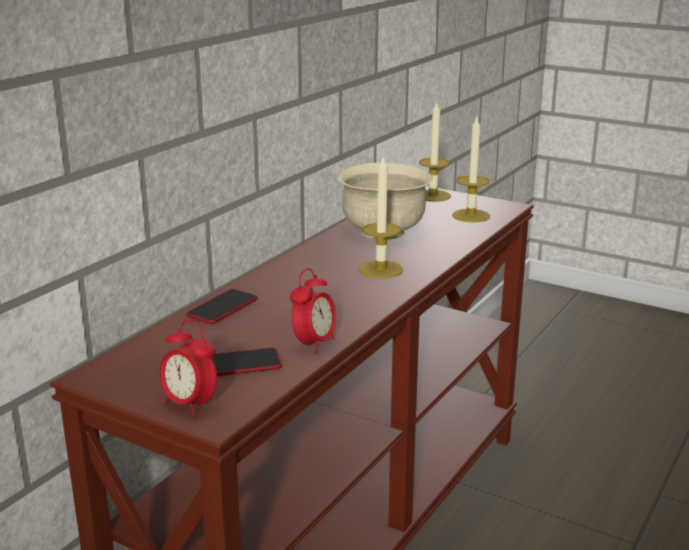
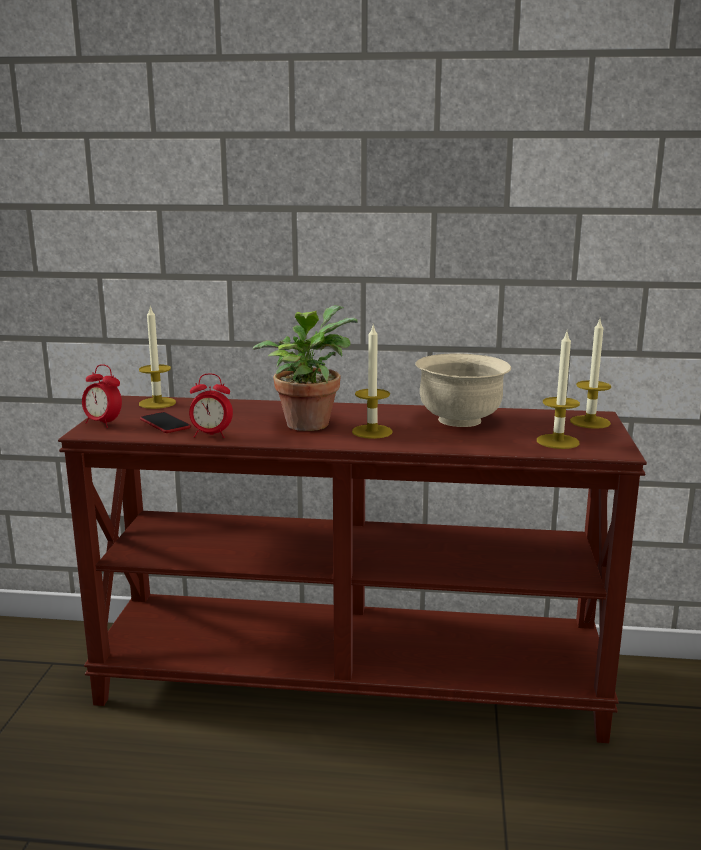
camera: 65 degrees right, 5 degrees down
(137, 358) = (157, 403): none -> candle
(190, 405) = (103, 423): alarm clock -> alarm clock turned 75 degrees counterclockwise
(222, 308) = (249, 406): phone -> none
(320, 290) = (308, 422): none -> potted plant

